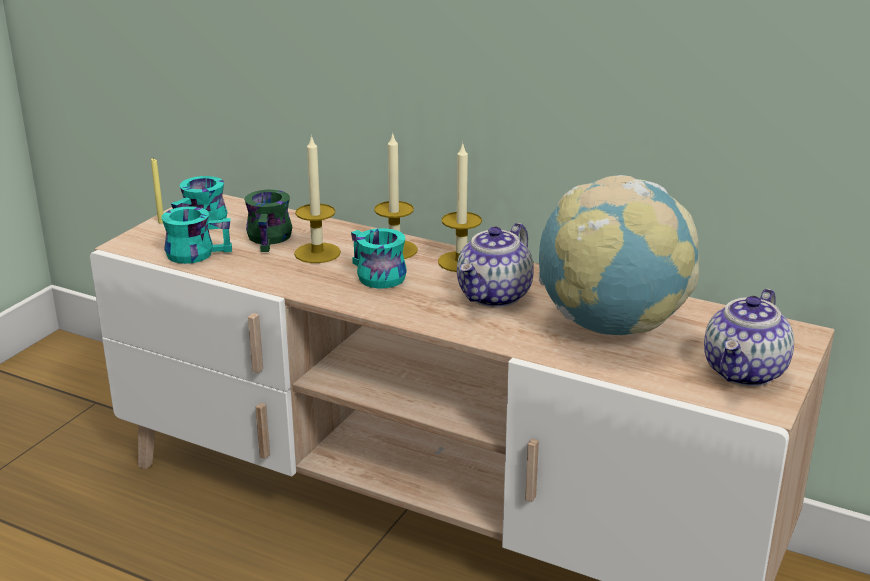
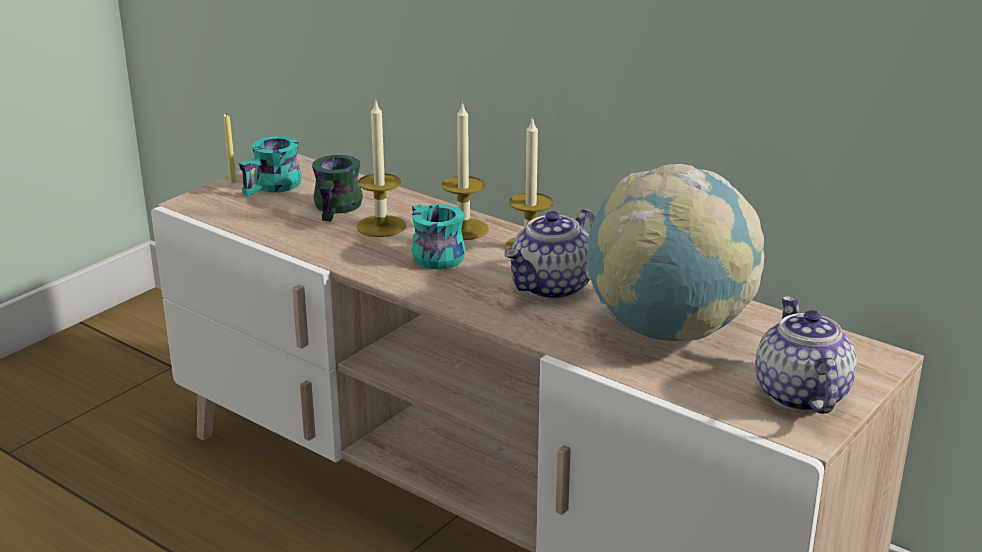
camera: 10 degrees right, 0 degrees up
(197, 252) = (258, 216): turquoise mug -> none
(745, 372) = (799, 394): teapot -> teapot turned 135 degrees clockwise

